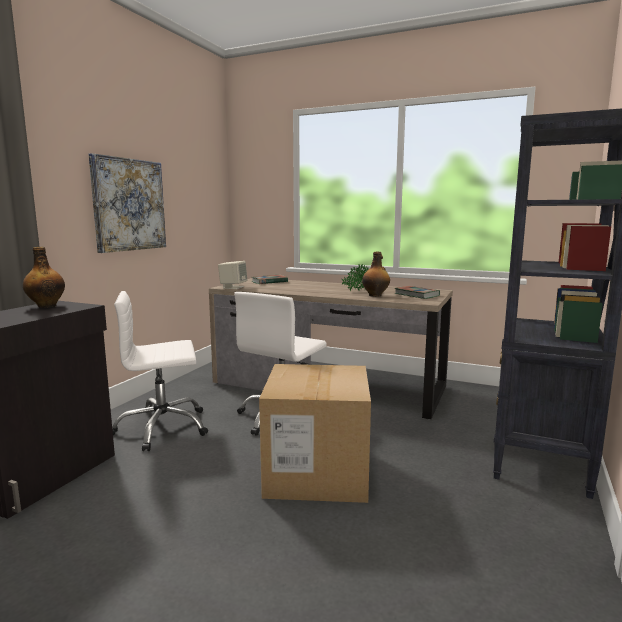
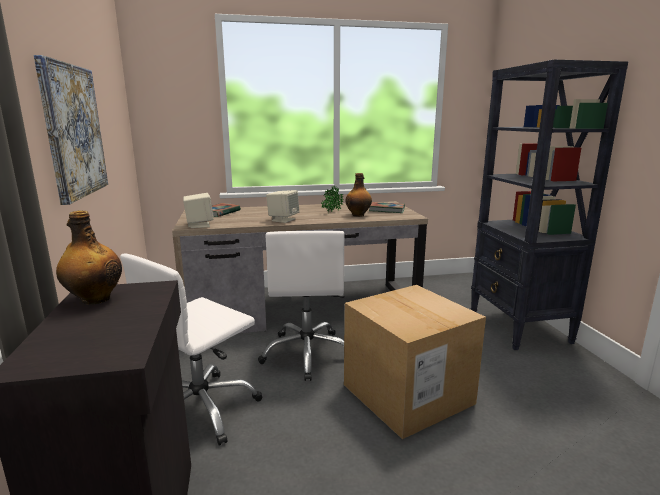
camera: 35 degrees left, 5 degrees up
(301, 291) = (283, 220): none -> beige speaker

